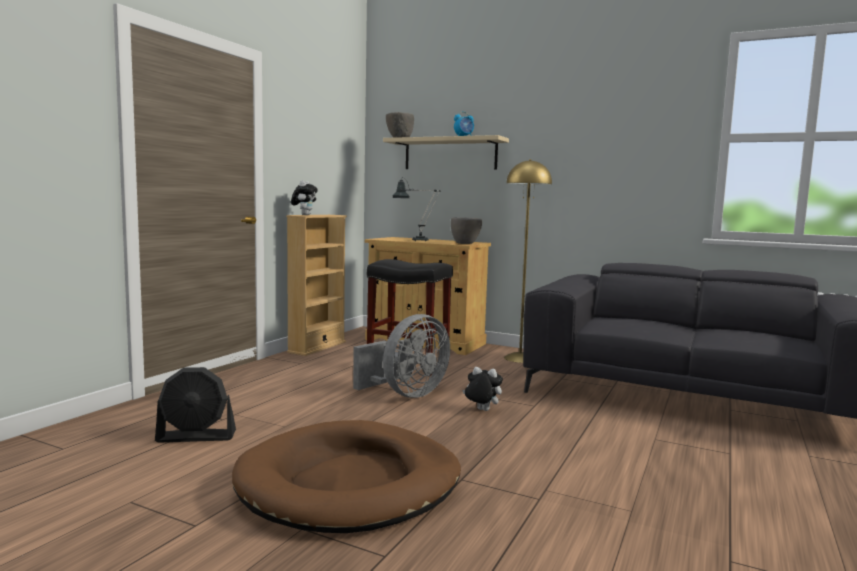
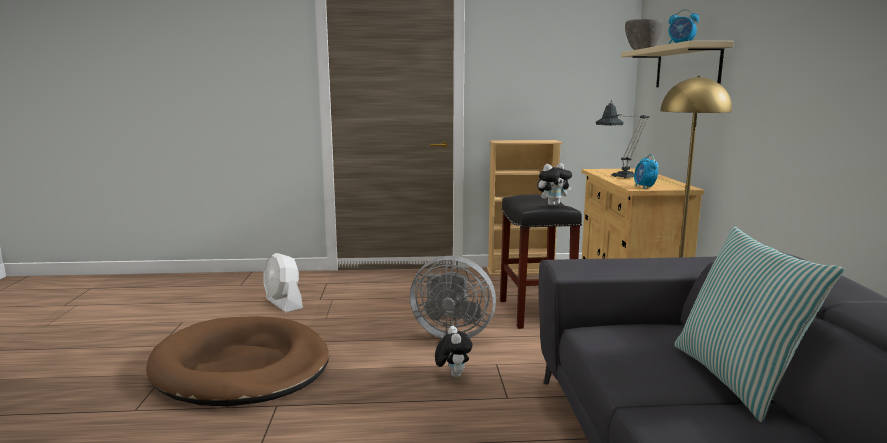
camera: 60 degrees right, 5 degrees up
(196, 436) = (283, 303): black fan -> white fan
(304, 215) = (502, 141): plush toy -> plush toy (553, 204)
(465, 244) = (644, 187): grey bowl -> alarm clock
(678, 324) = (737, 379): none -> pillow

